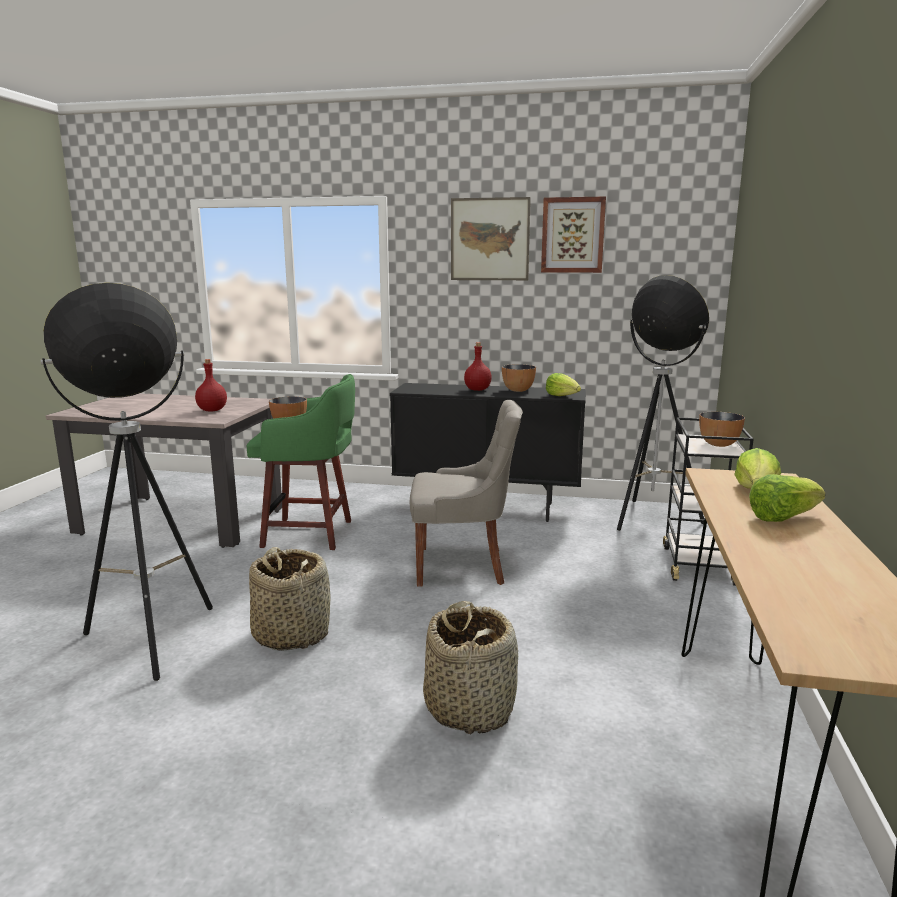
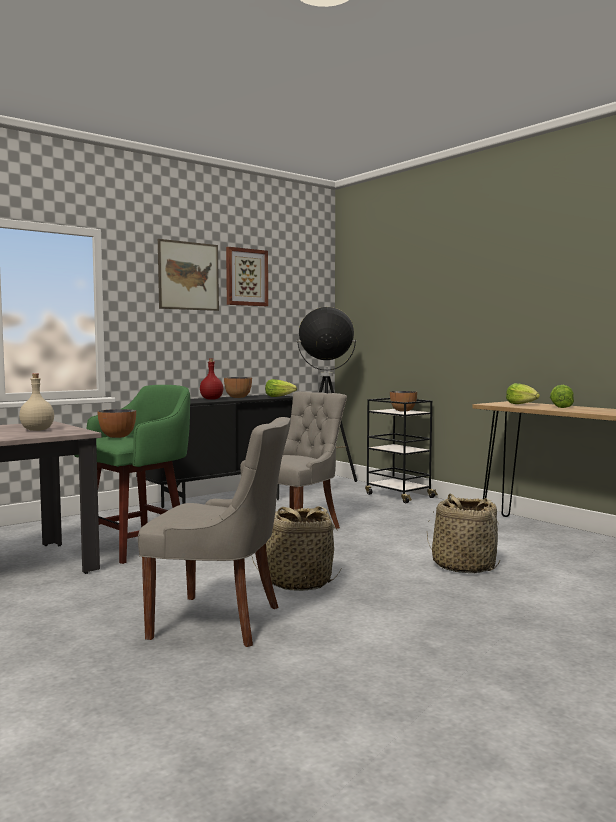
camera: 50 degrees left, 10 degrees down
(152, 641) = (220, 621): floor lamp -> grey chair
(212, 410) = (37, 430): red bottle -> beige bottle

